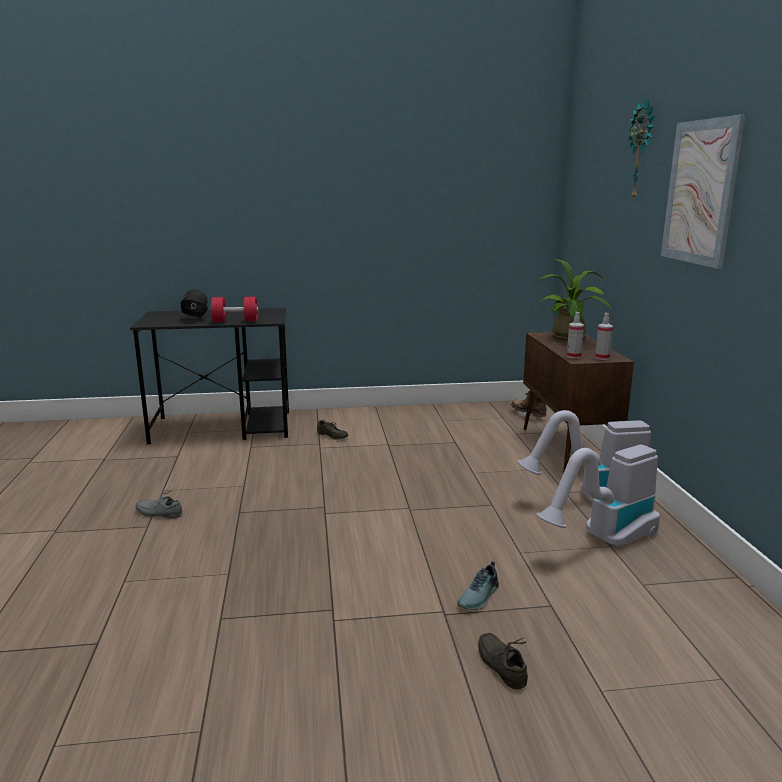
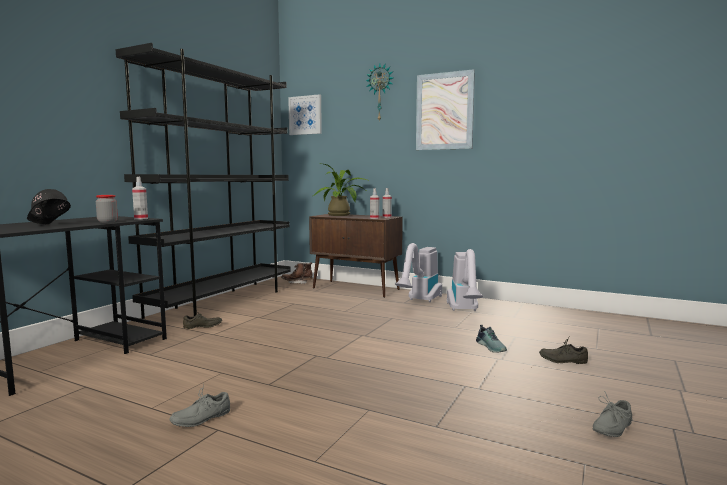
camera: 55 degrees left, 10 degrees down
(235, 321) = (107, 222): red dumbbell -> jar
(271, 320) = (141, 218): none -> spray bottle
(306, 740) = (610, 427): none -> grey shoe
(408, 414) = (223, 301): none -> black bookcase
(579, 179) = (305, 115): none -> picture

